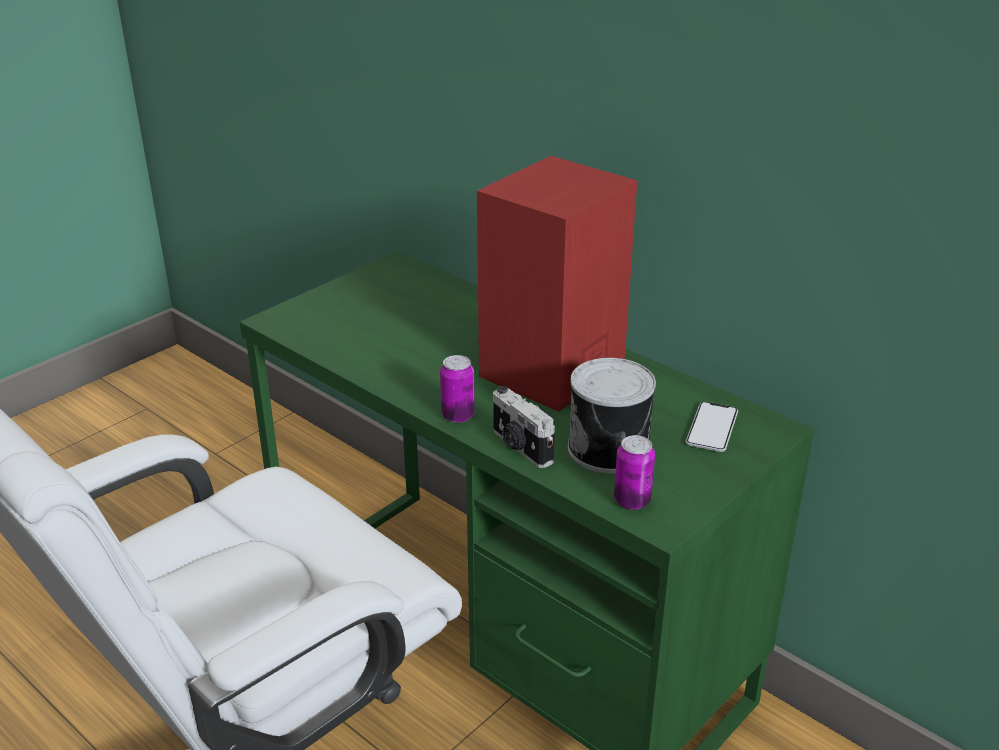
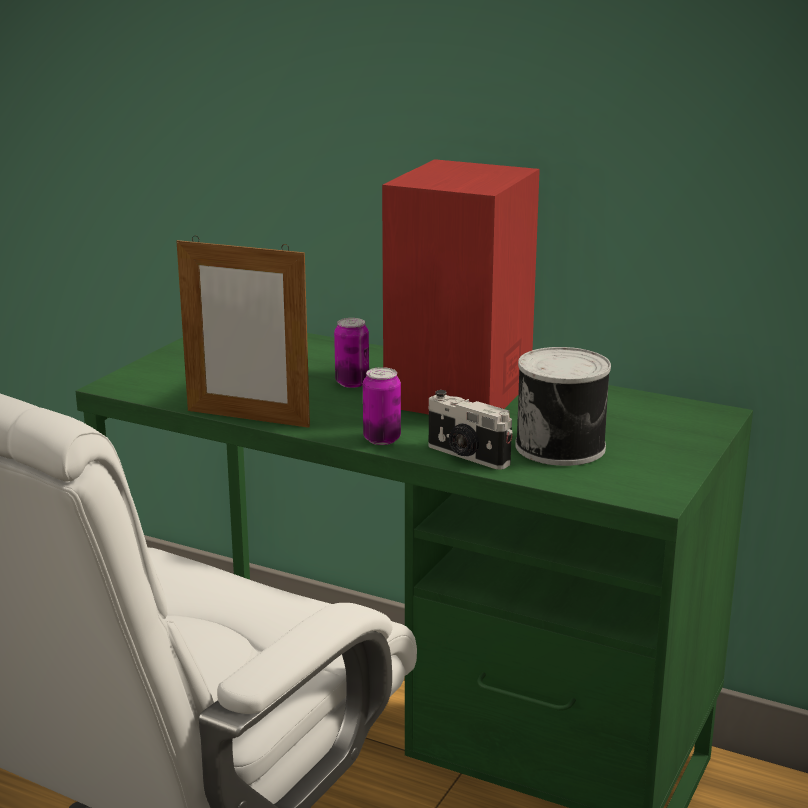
camera: 15 degrees left, 10 degrees down
(359, 374) = (248, 418): none -> picture frame
(632, 501) = (612, 483): can -> can (352, 383)
(712, 428) = (654, 420): phone -> none

